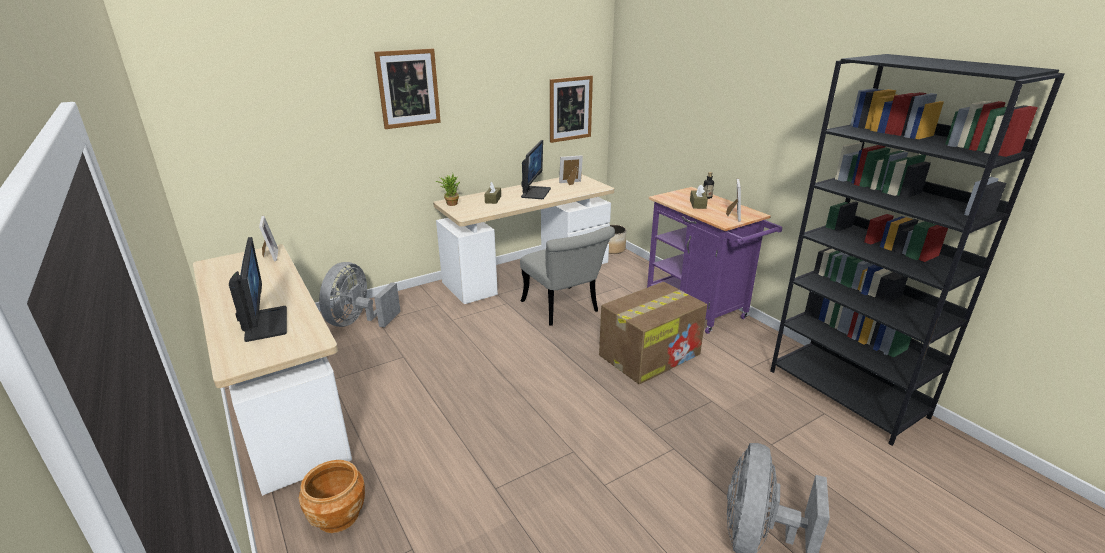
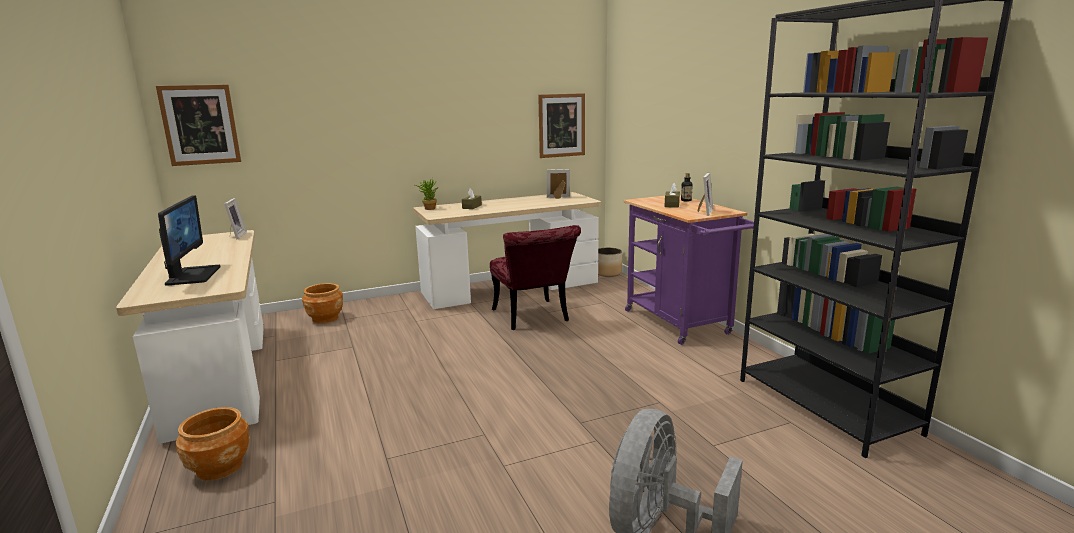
camera: 10 degrees right, 10 degrees down
(358, 322) = (325, 318): grey fan -> brown planter
(408, 88) = (392, 95): picture -> picture (200, 125)
(535, 192) = (517, 203): monitor -> none
(564, 309) = (533, 318): grey chair -> red chair
(650, 354) = (608, 358): cardboard box -> none

